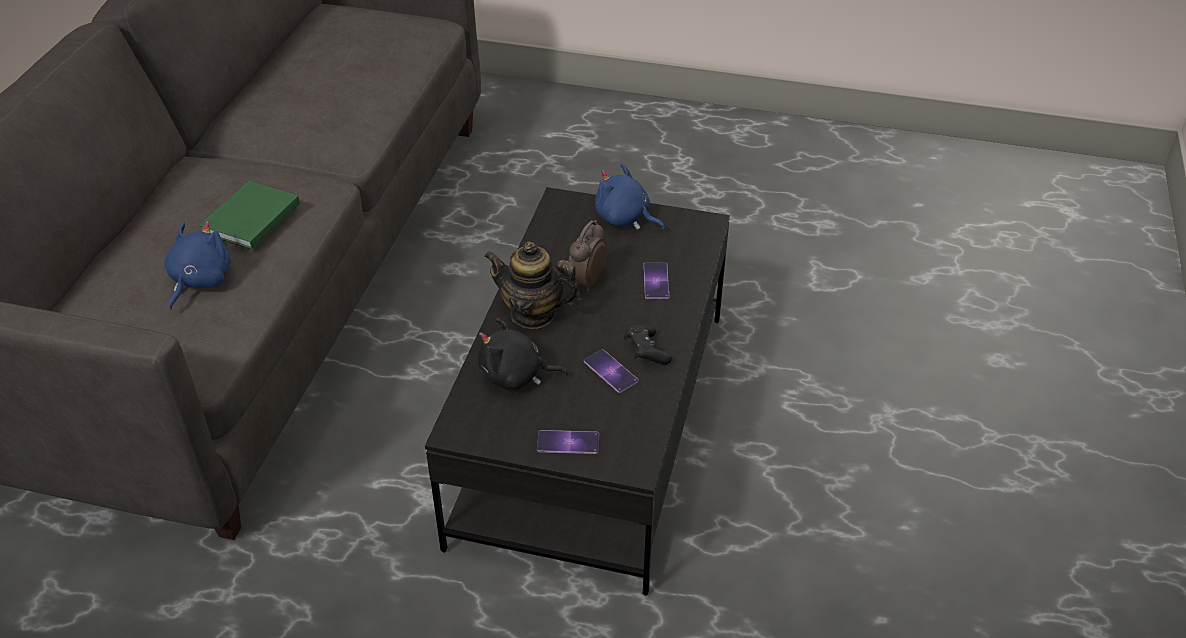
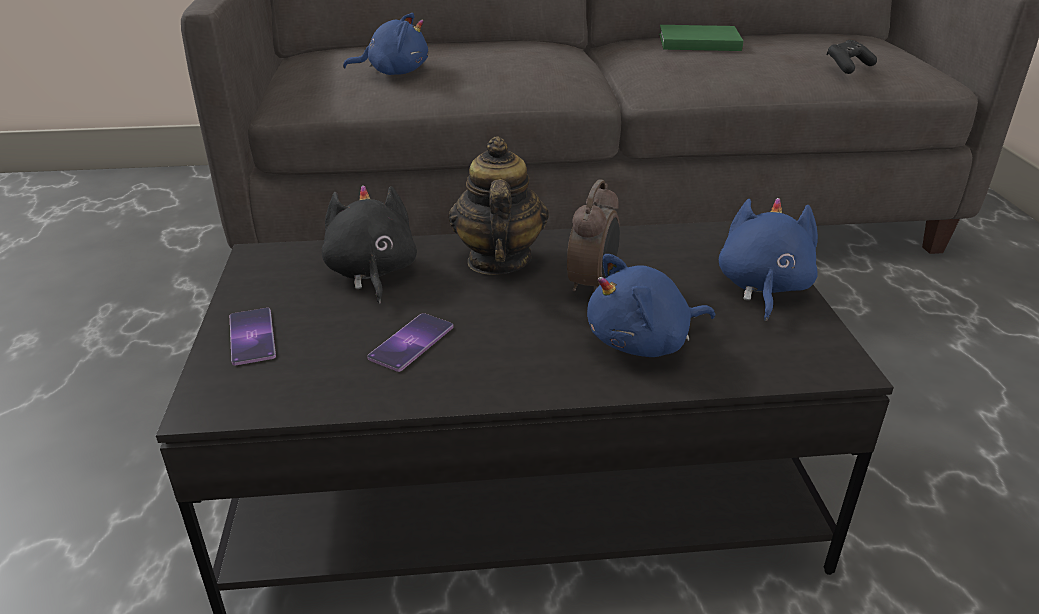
camera: 70 degrees right, 10 degrees down
(248, 219) = (487, 64): green book -> green book (696, 42)
(586, 281) = (593, 284): alarm clock -> alarm clock turned 105 degrees clockwise
(646, 352) = (470, 365): black game controller -> black game controller (847, 67)
(656, 281) = (643, 342): phone -> blue plush toy

